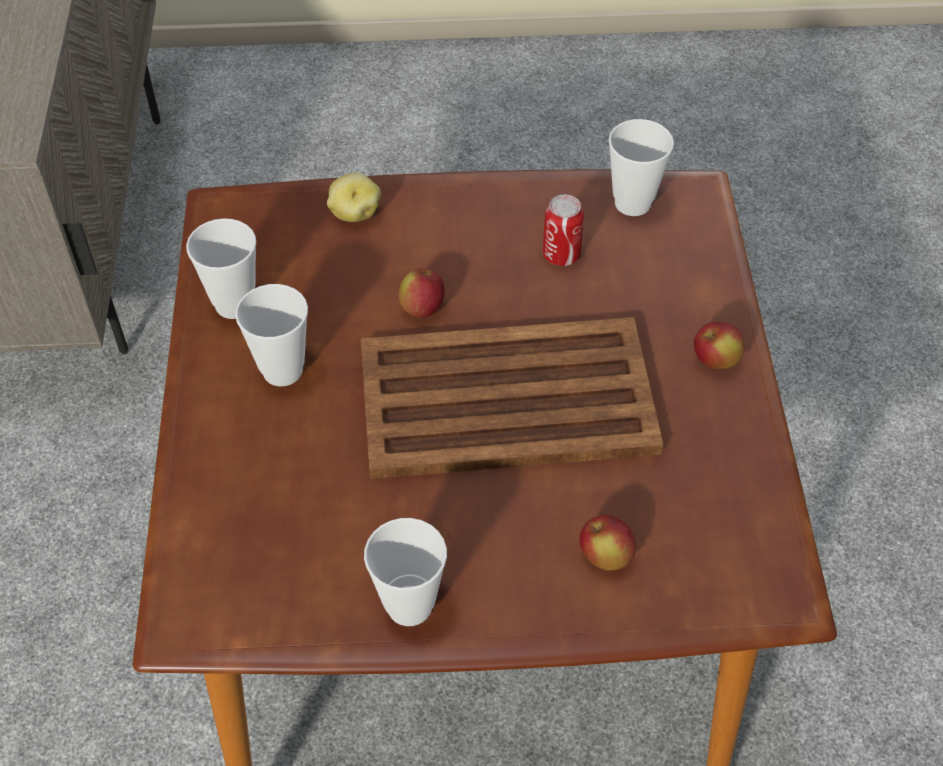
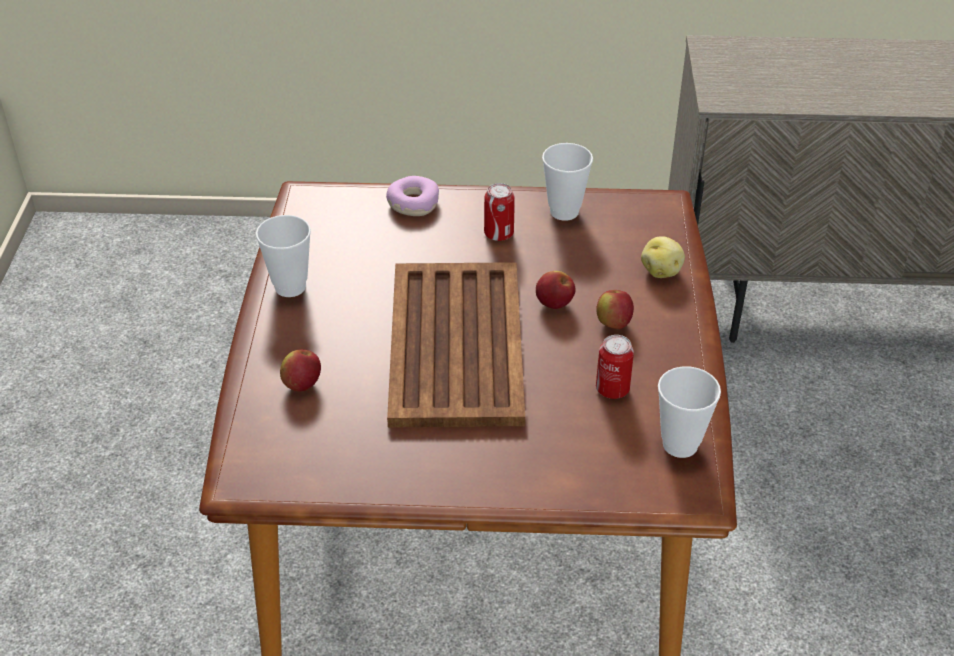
camera: 95 degrees right, 10 degrees down
(209, 475) = (413, 203): none -> donut
(282, 370) = (498, 234): cup -> can
(715, 361) = (480, 476): apple -> apple (613, 323)

